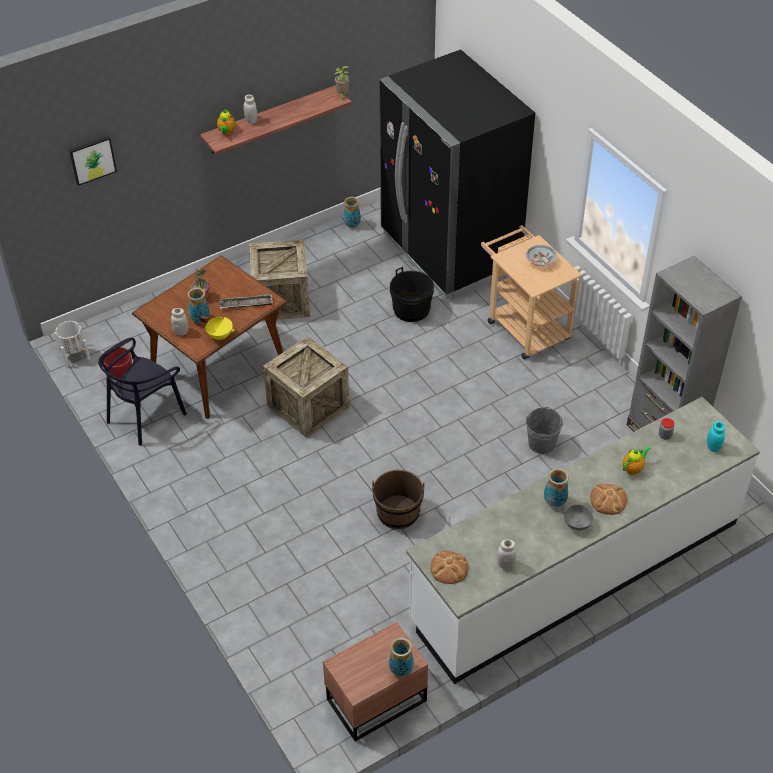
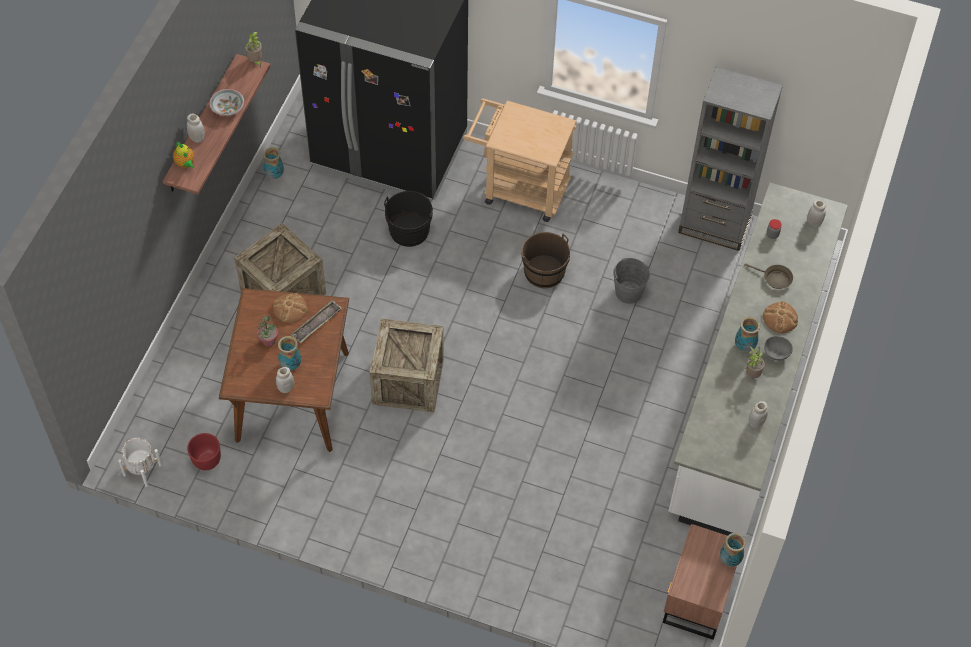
camera: 40 degrees left, 10 degrees up
(92, 159) = (100, 272): picture -> none
(145, 416) = (272, 485): black chair -> none
(220, 335) = (324, 369): yellow cooking pot -> none
(398, 513) = (573, 429): brown bucket -> brown bucket (544, 272)
(449, 568) = (719, 454): bread -> bread (290, 308)
(539, 526) = (752, 374): none -> potted plant
(540, 261) = (532, 127): bowl -> bowl (227, 108)
(633, 468) = (774, 279): teapot -> brown frying pan
(713, 447) = (814, 222): turquoise jar -> white jar

